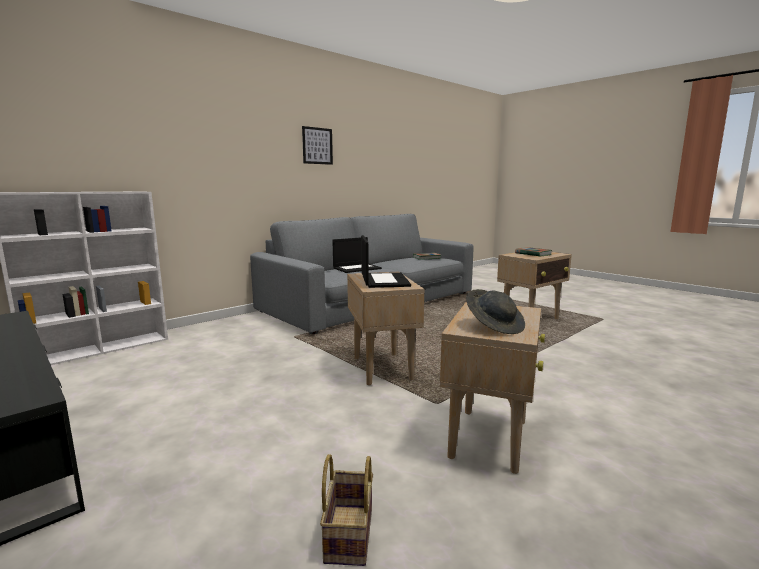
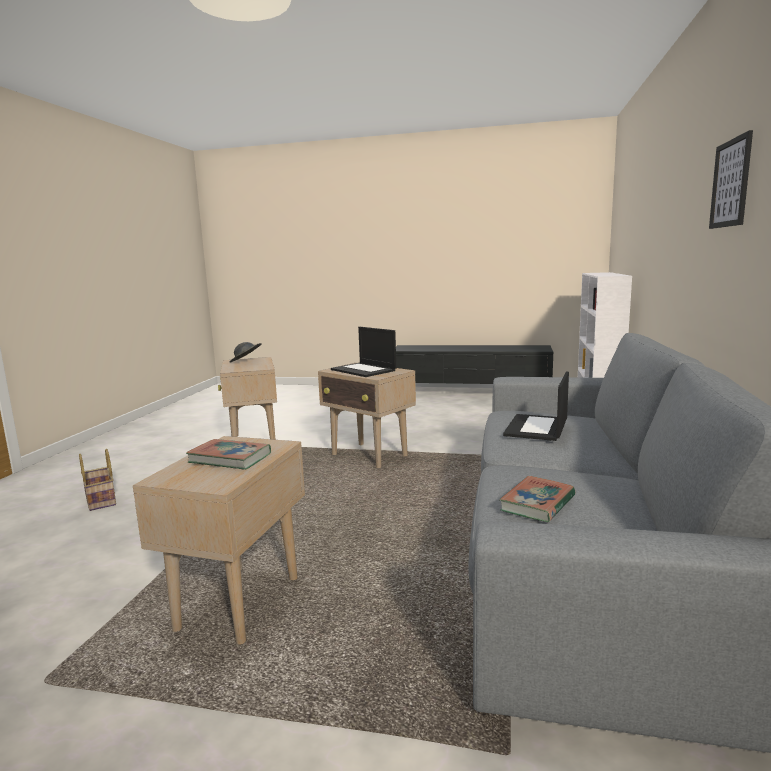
camera: 145 degrees right, 0 degrees up
(348, 532) = (296, 412): basket -> basket (102, 500)

